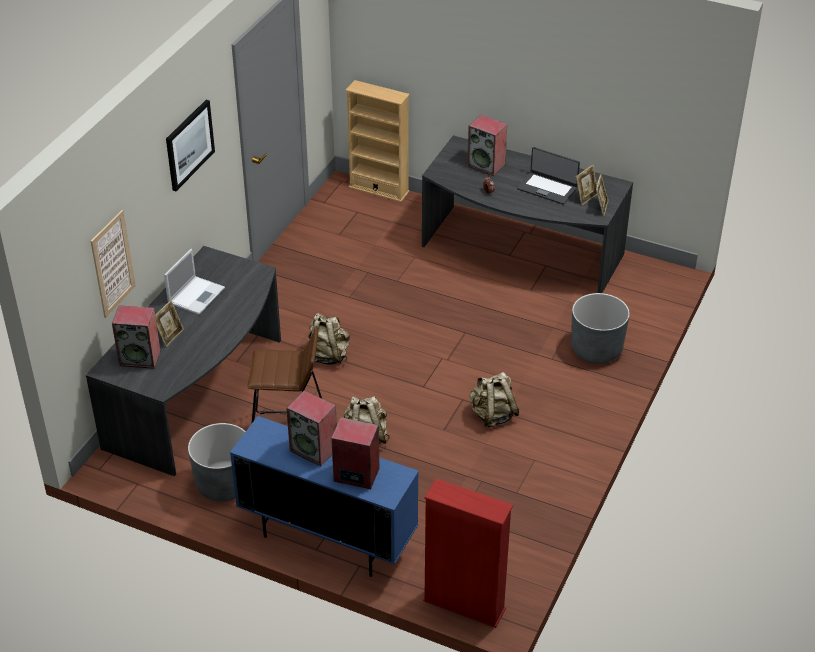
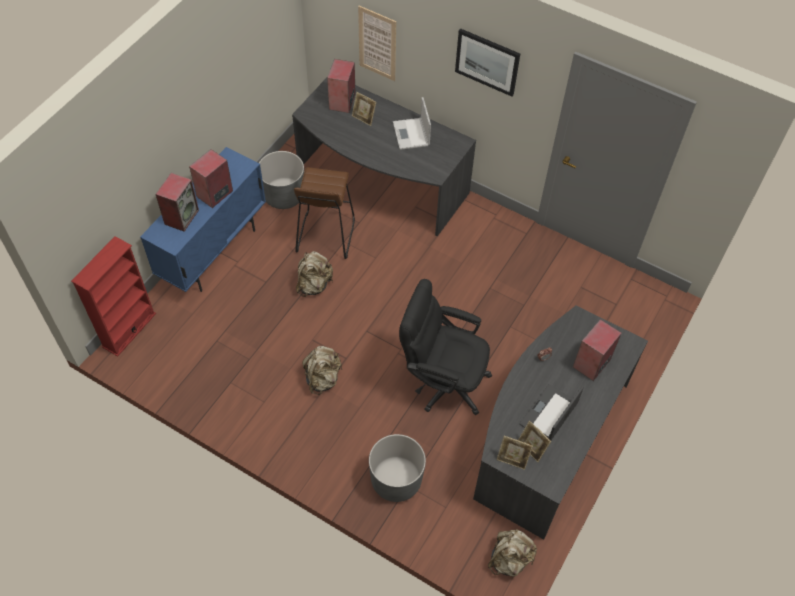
camera: 95 degrees right, 15 degrees up
(197, 295) = (411, 134): laptop -> laptop turned 45 degrees clockwise
(328, 355) = (414, 267): beige backpack -> beige backpack (510, 559)
(379, 189) = (653, 325): beige bookcase -> none
(474, 325) = (442, 380): none -> black office chair

